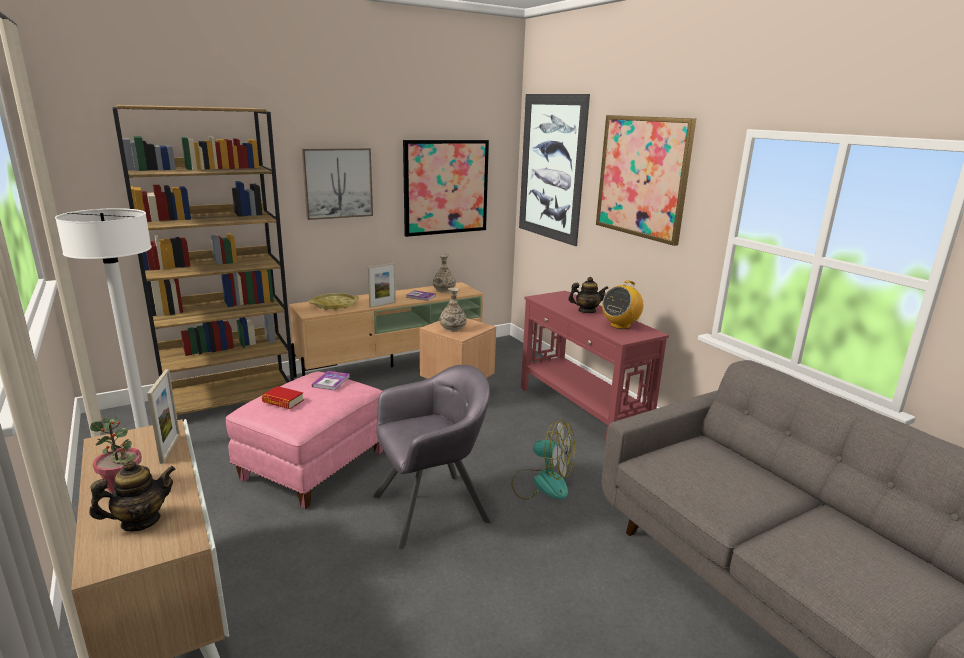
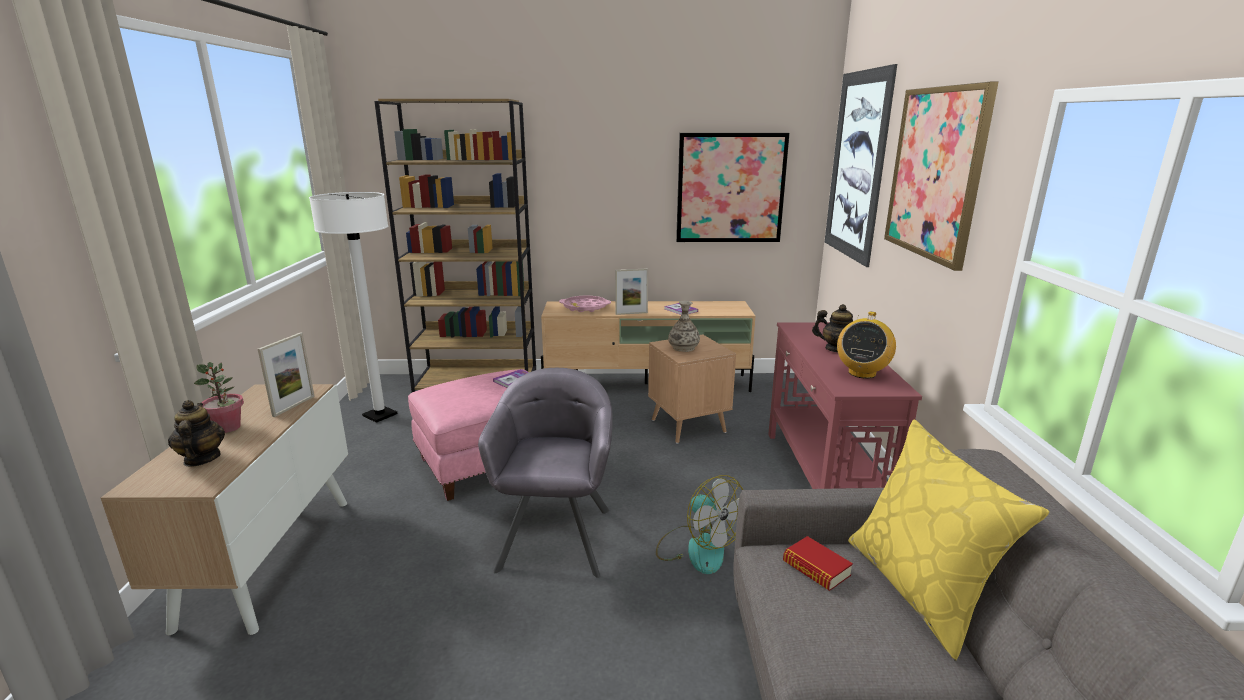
camera: 30 degrees right, 0 degrees up
(140, 521) = (201, 459): teapot -> teapot turned 105 degrees counterclockwise
(283, 401) = (455, 390): book -> book (816, 568)
(334, 305) = (585, 307): yellow tray -> pink tray
(338, 183) = (603, 179): picture -> none
(432, 508) = (556, 538): grey armchair -> grey armchair turned 90 degrees counterclockwise
(443, 290) = (714, 306): vase -> none
(620, 325) = (861, 373): radio -> radio turned 45 degrees counterclockwise
(739, 456) = (919, 589): none -> yellow pillow

